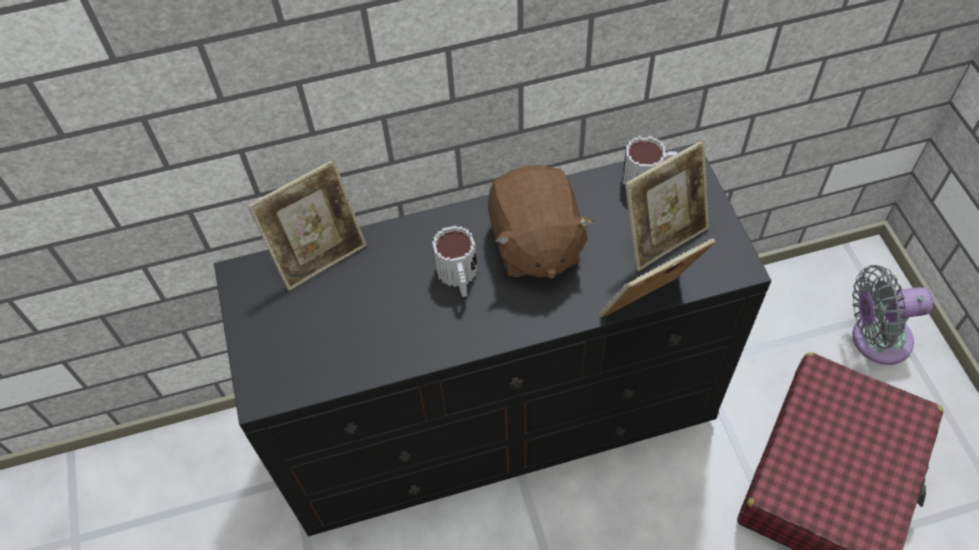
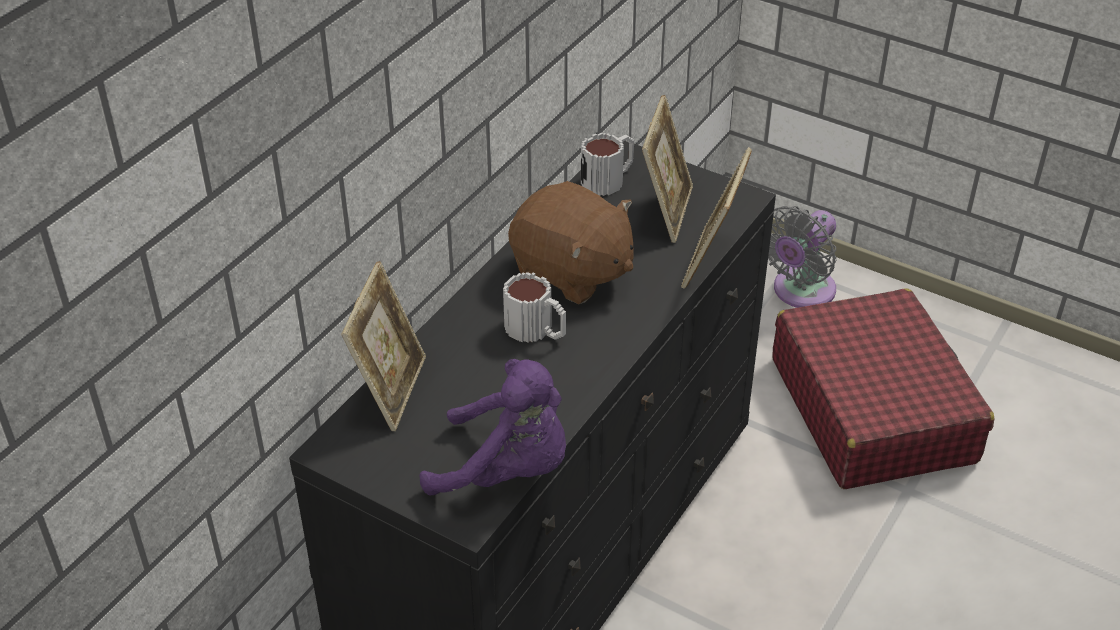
camera: 45 degrees left, 15 degrees down
(321, 376) = (507, 470): none -> purple plush toy

